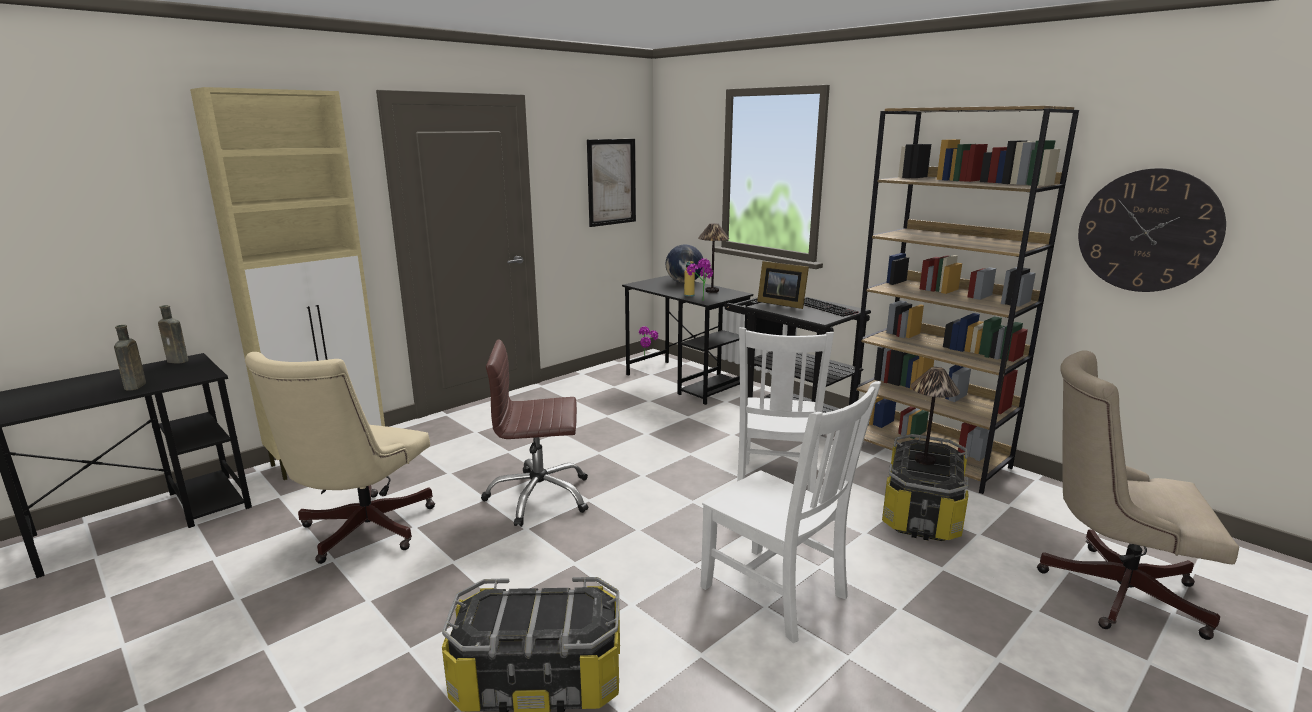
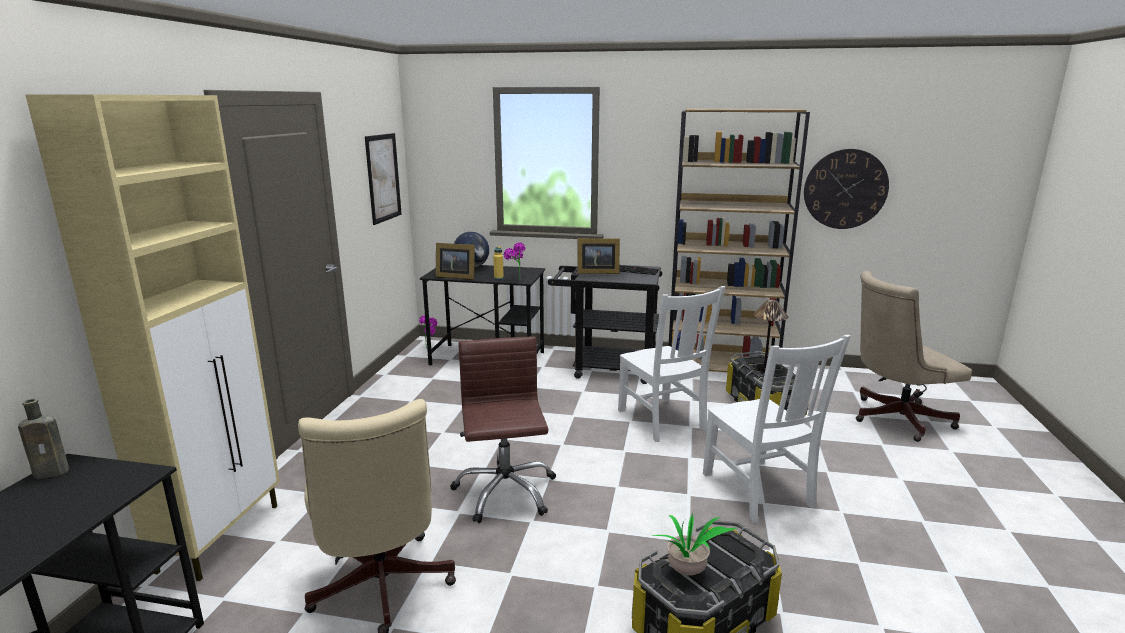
camera: 35 degrees left, 0 degrees up
(134, 387) = (62, 519): brown bottle -> none
(504, 611) = (688, 573): none -> potted plant
(539, 497) = (504, 492): brown office chair -> brown office chair turned 120 degrees clockwise
(653, 288) = (455, 276): none -> picture frame
(712, 291) = (510, 271): table lamp -> none
(777, 594) = (759, 492): white chair -> white chair turned 60 degrees clockwise

